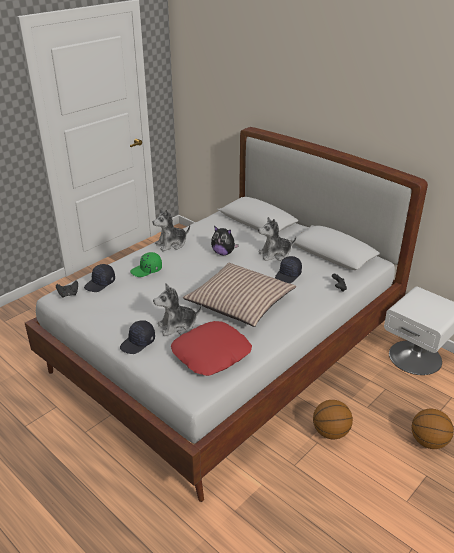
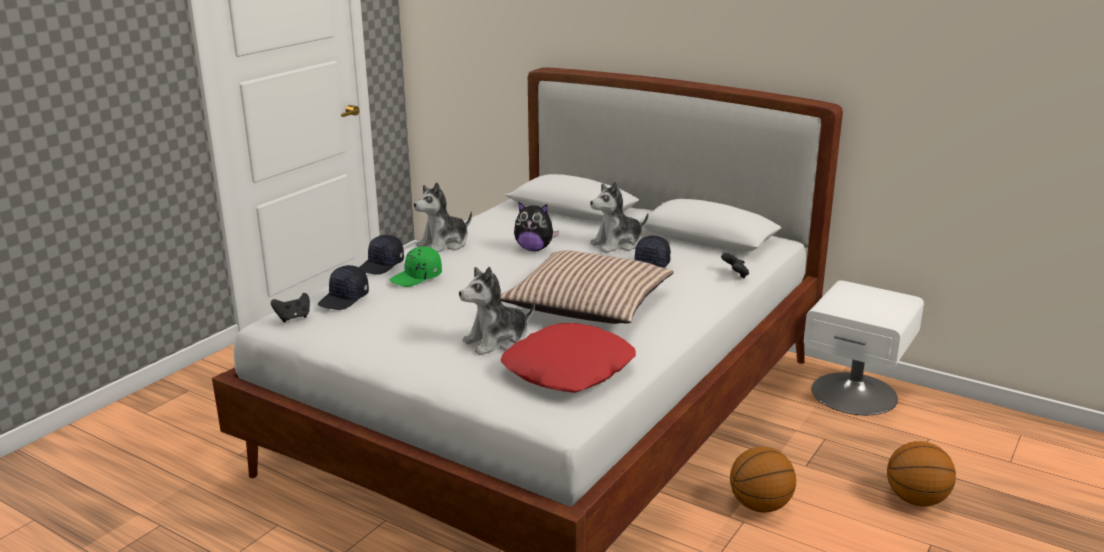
camera: 10 degrees left, 10 degrees down
(138, 343) = (440, 367): black cap -> black cap (382, 265)

